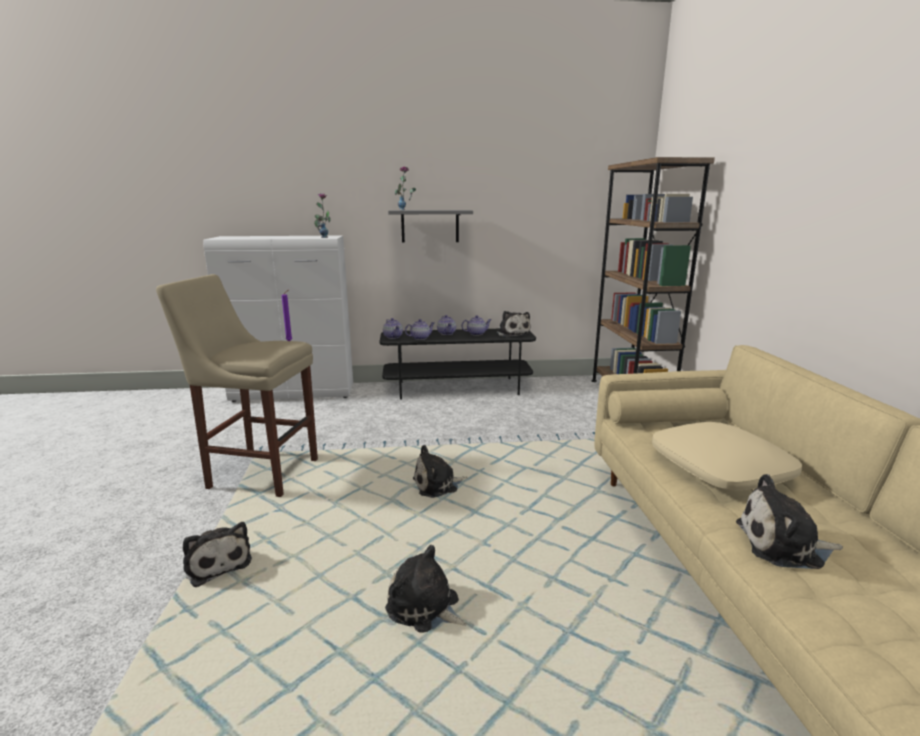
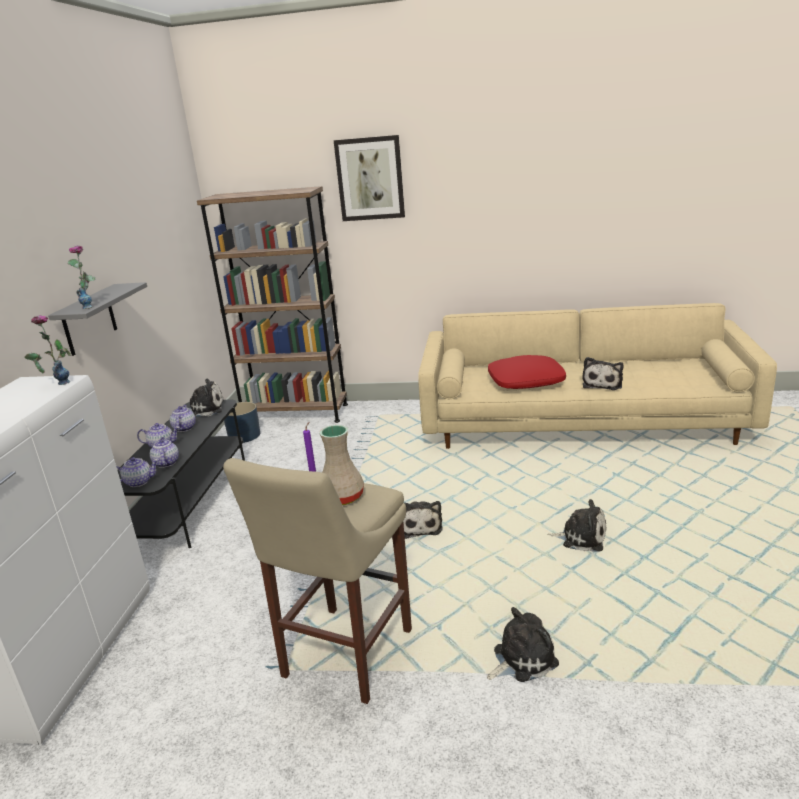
camera: 75 degrees left, 5 degrees up
(261, 348) = (341, 498): none -> beige vase
(426, 608) = (580, 537): plush toy -> plush toy turned 120 degrees counterclockwise
(570, 385) = (244, 436): none -> blue planter
(720, 468) = (526, 381): beige pillow -> red pillow
(760, 148) = (370, 179): none -> picture

